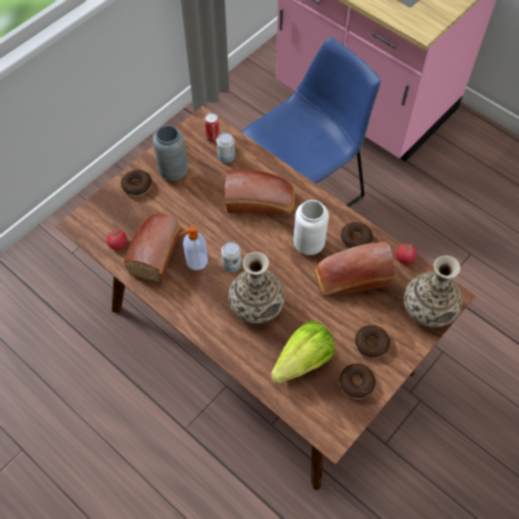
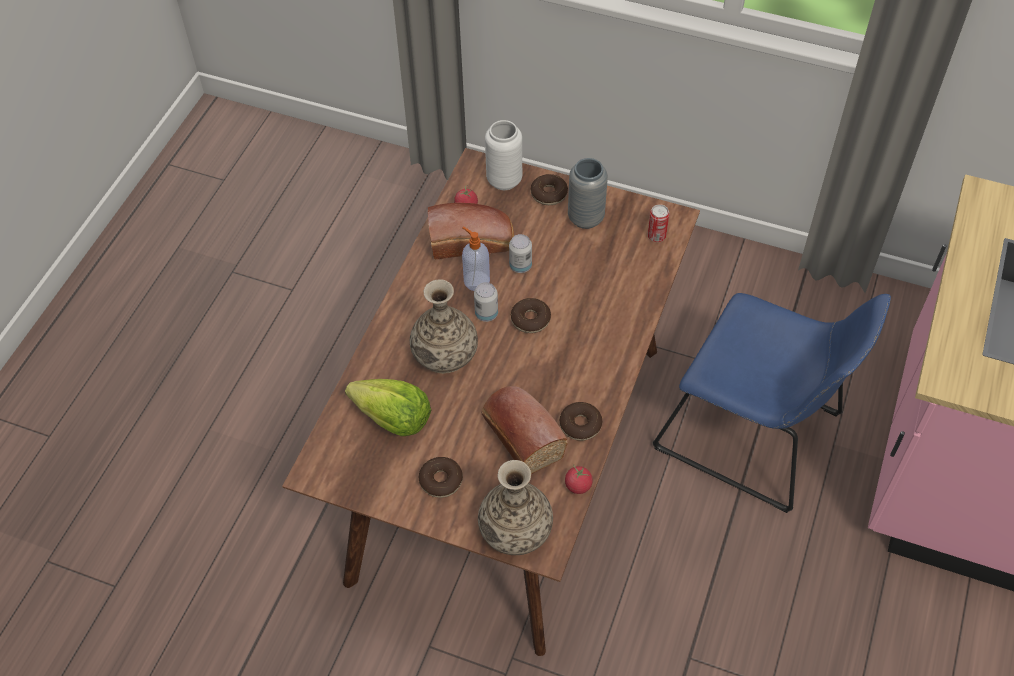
camera: 70 degrees right, 5 degrees down
(226, 157) = (634, 258): can -> can (520, 266)
(261, 202) = (586, 313): bread -> none
(308, 245) = (549, 379): white vase -> white vase (504, 180)
(356, 383) = (384, 479): donut -> donut (530, 320)

